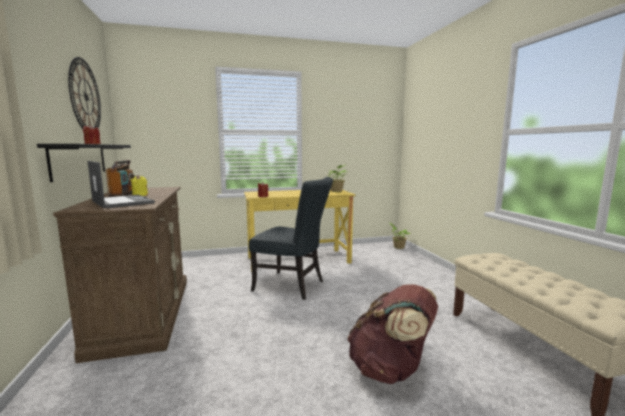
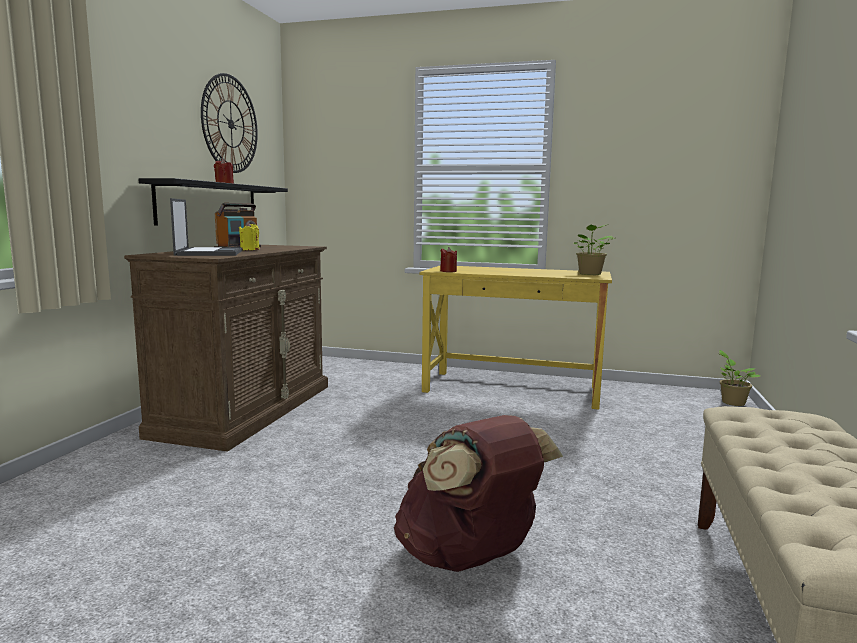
camera: 30 degrees right, 0 degrees up
(293, 286) = (460, 420): grey chair -> none

